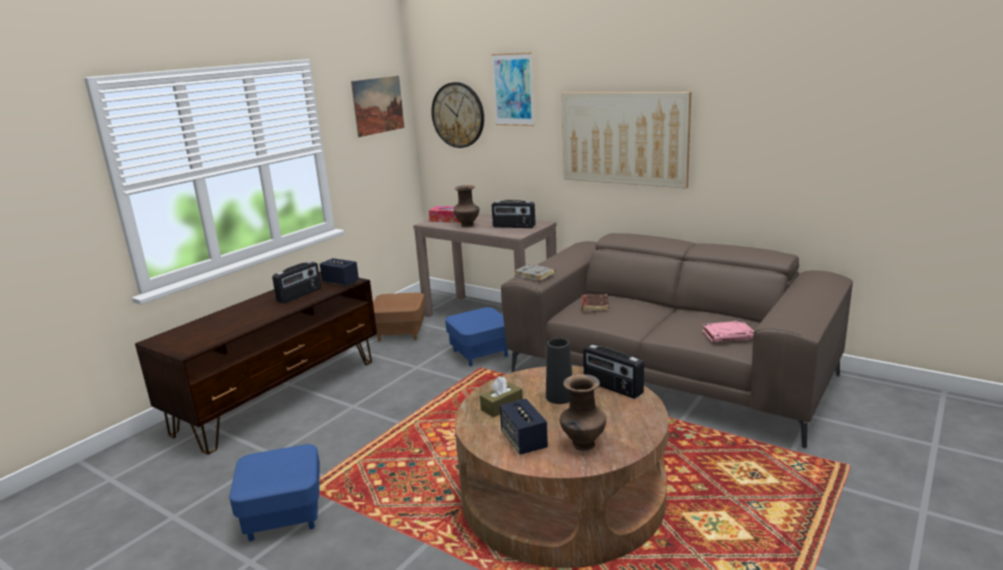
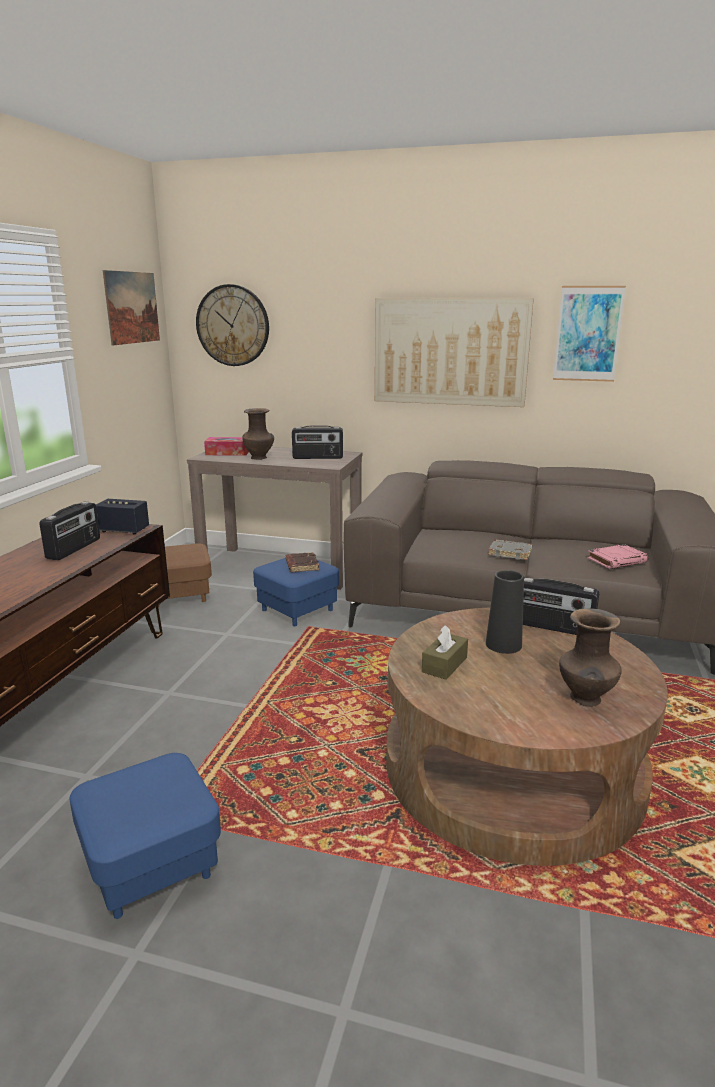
camera: 20 degrees left, 0 degrees up
(513, 89) = (310, 294): picture -> picture (588, 334)
(524, 441) = (511, 705): speaker -> none
(535, 275) = (382, 507): grey book -> grey book (510, 553)
(594, 305) = (447, 540): brown book -> brown book (301, 565)

